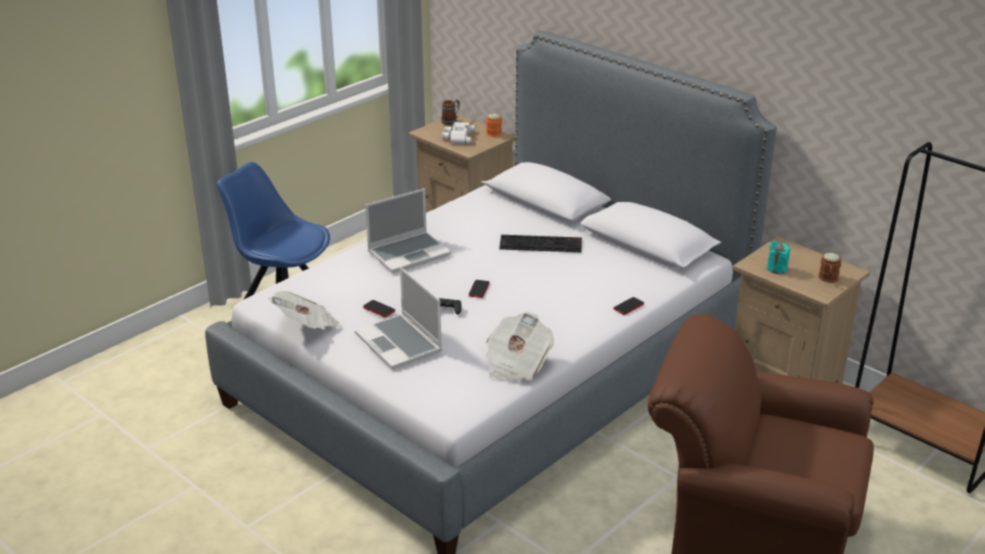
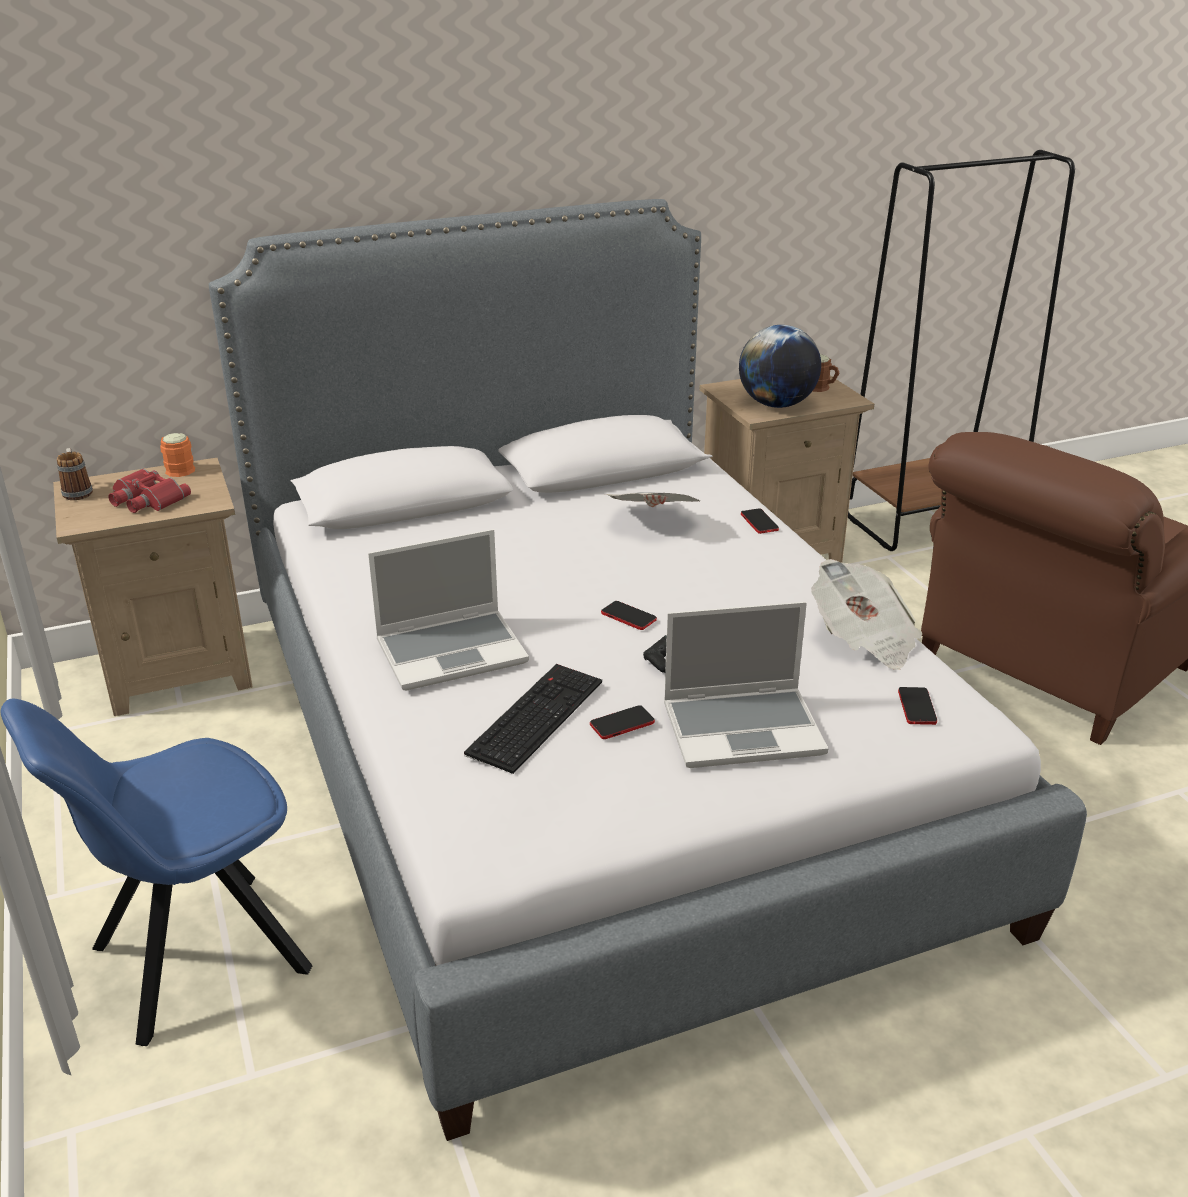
camera: 65 degrees left, 0 degrees up
(307, 326) = (621, 820): newspaper -> newspaper (652, 521)
(409, 253) = (453, 651): laptop -> laptop turned 75 degrees clockwise
(458, 137) = (146, 499): white binoculars -> red binoculars
(458, 391) = (917, 707): none -> phone
(541, 243) = (534, 536): keyboard -> keyboard (534, 715)
(777, 268) = (777, 404): turquoise candle -> globe

